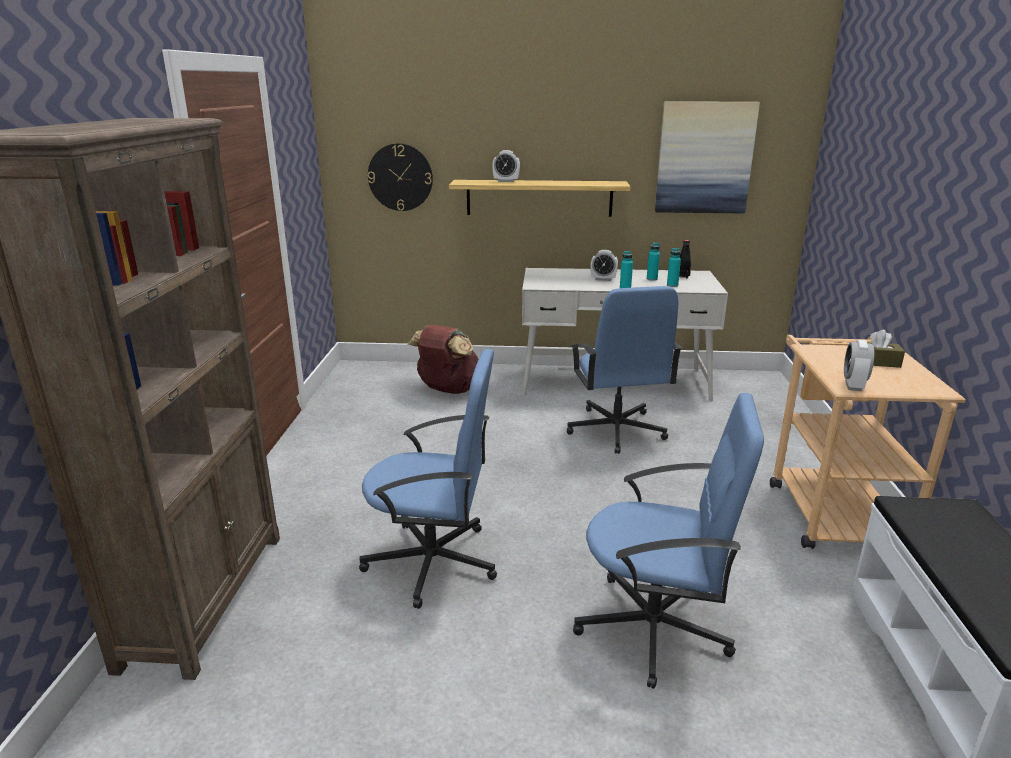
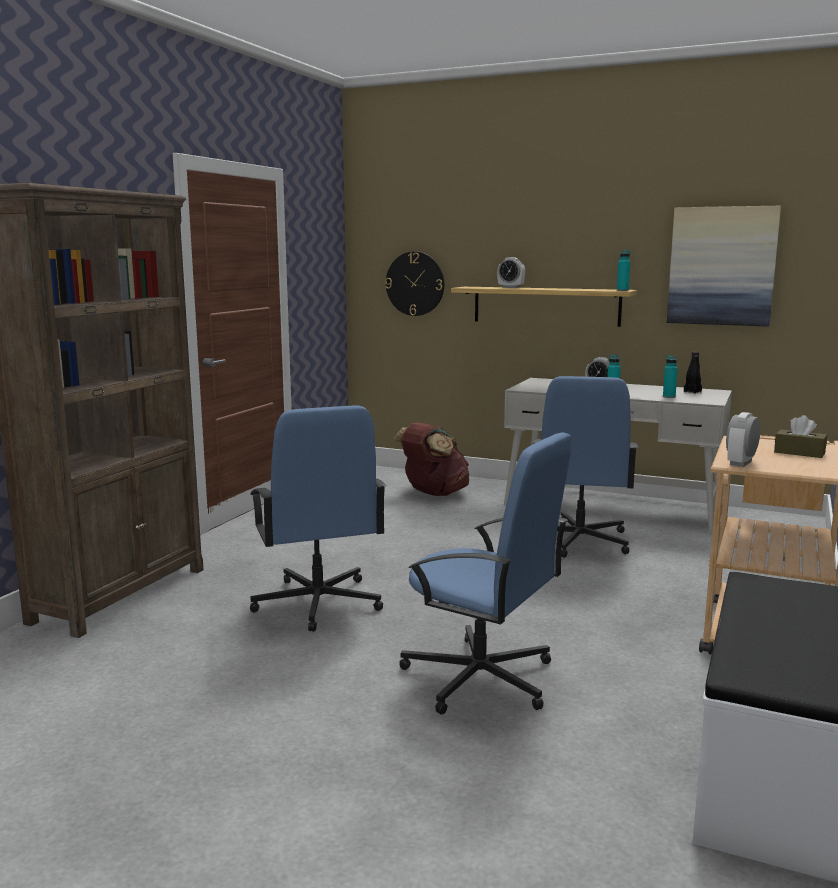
camera: 20 degrees right, 10 degrees down
(434, 562) = (317, 603): blue office chair -> blue office chair turned 45 degrees clockwise
(652, 279) = (653, 391): turquoise bottle -> turquoise bottle (622, 290)

